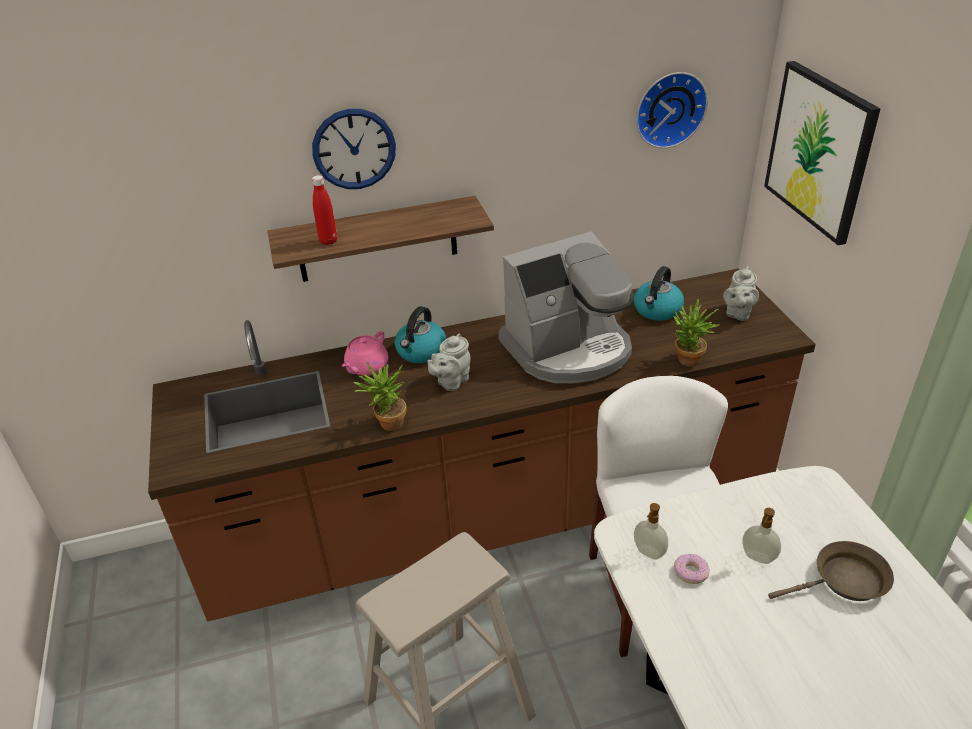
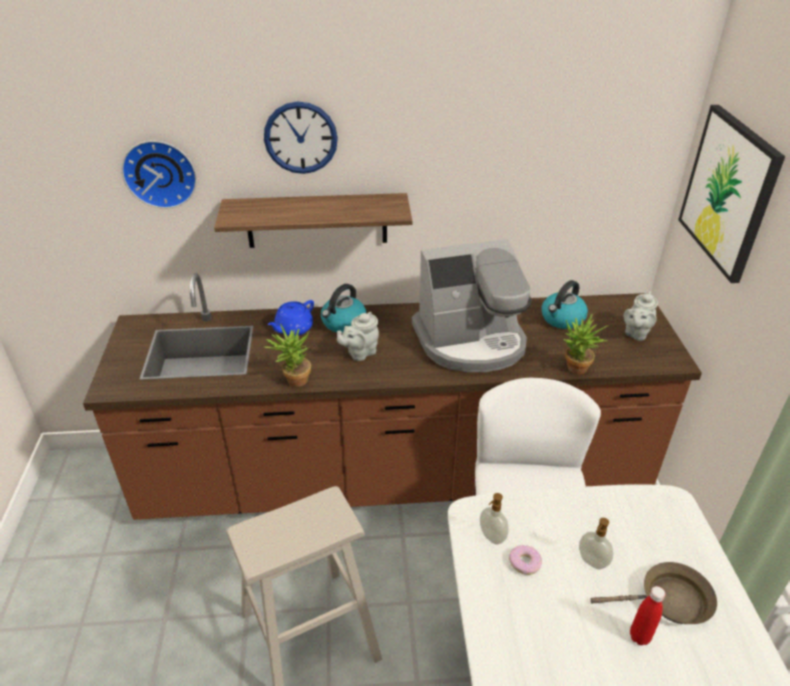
camera: 10 degrees right, 0 degrees up
(328, 241) = (267, 215): red bottle -> red bottle (639, 637)
(366, 367) = (293, 329): pink teapot -> blue teapot
(669, 108) = (595, 136): wall clock -> wall clock (160, 172)

